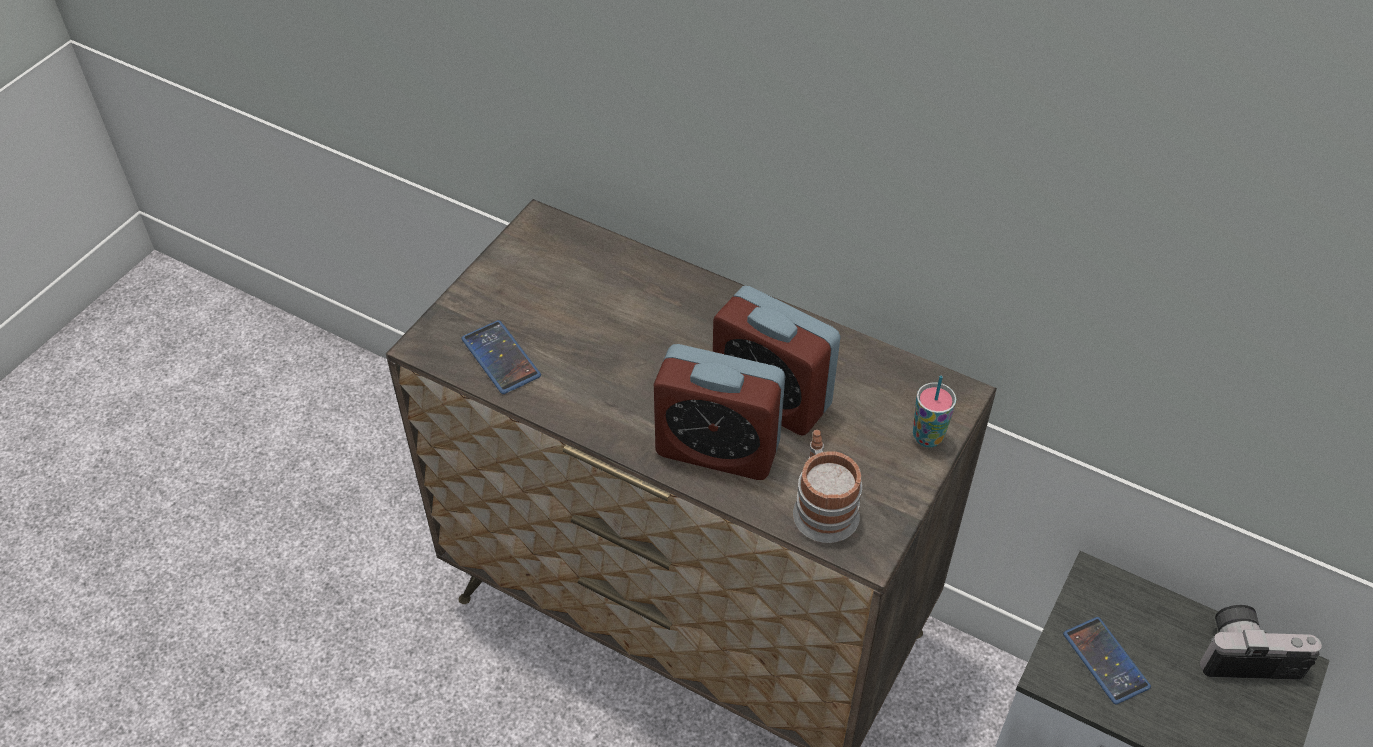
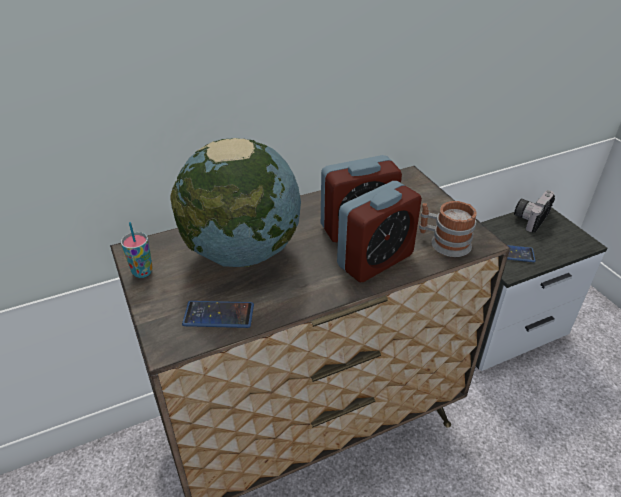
camera: 55 degrees left, 10 degrees down
(620, 315) = (242, 252): none -> globe
(927, 437) = (426, 194): cup -> cup (142, 272)

